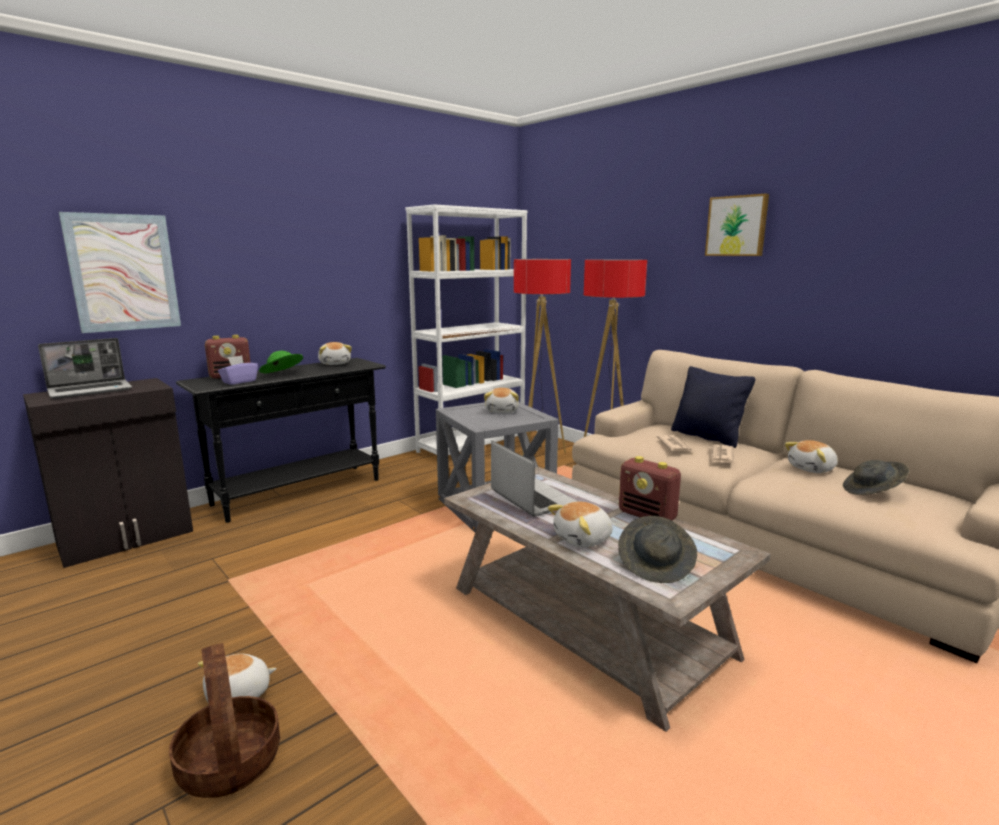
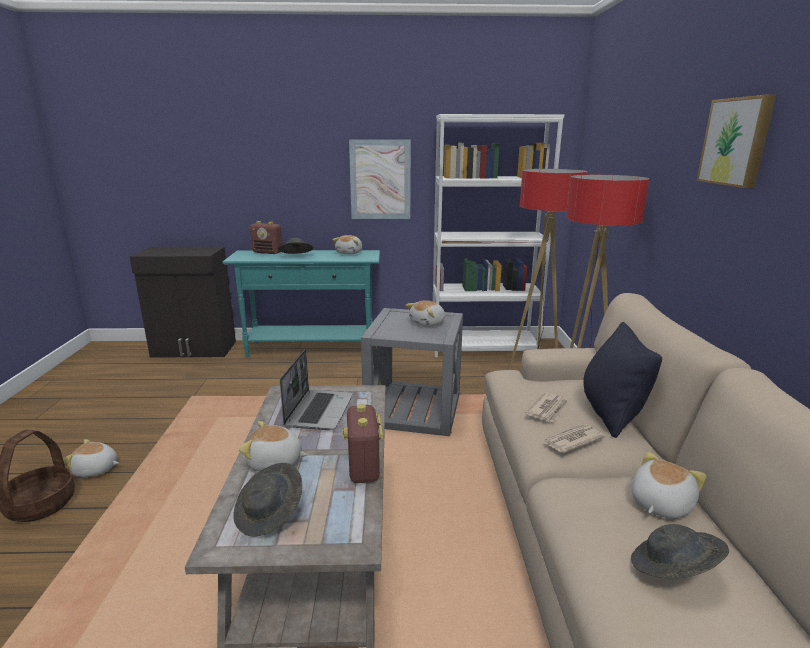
camera: 40 degrees right, 5 degrees up
(91, 390) = (176, 250): laptop -> none
(123, 272) = (207, 172): picture -> picture (380, 180)
(239, 381) = (260, 257): purple tissue box -> none
(282, 374) = (296, 256): green hat -> grey hat
(299, 492) = (311, 349): black console table -> turquoise console table
(812, 469) = (659, 503): plush toy -> plush toy turned 120 degrees clockwise

